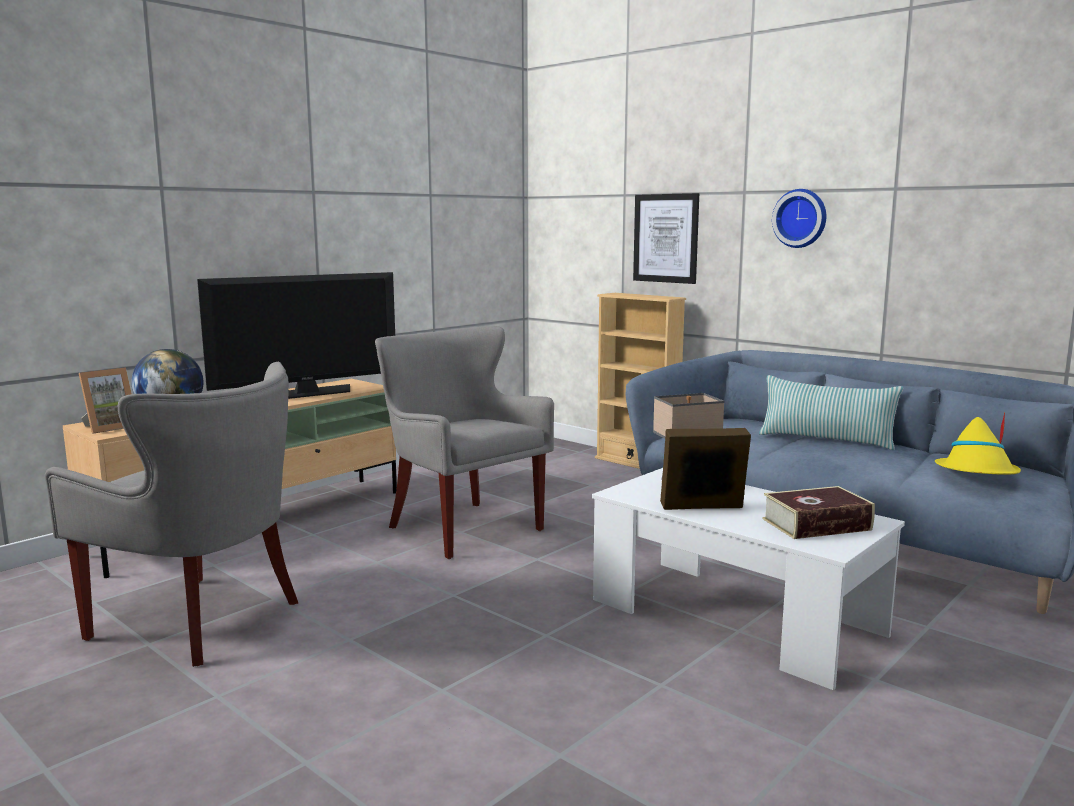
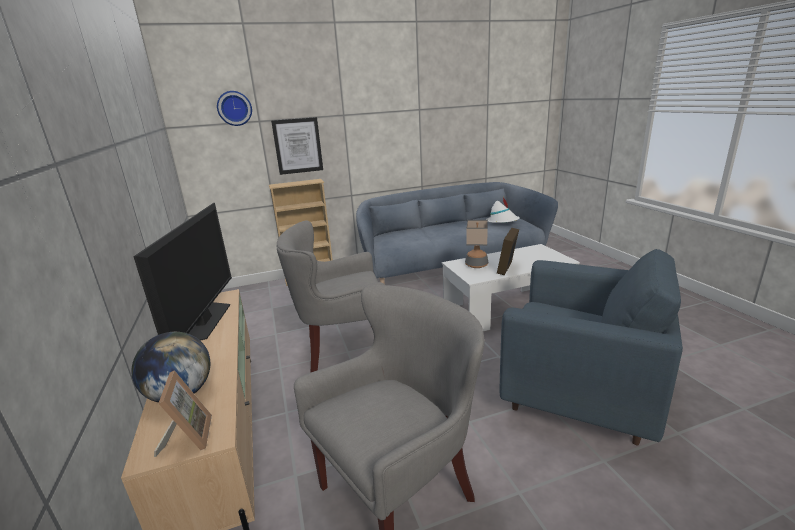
camera: 60 degrees left, 10 degrees up
(472, 724) = (577, 397): none -> blue armchair
(801, 218) = (378, 127): wall clock -> wall clock (234, 108)
(816, 524) = (538, 256): book -> none
(826, 440) = (437, 228): pillow -> none
(977, 473) = (502, 221): yellow hat -> white hat

